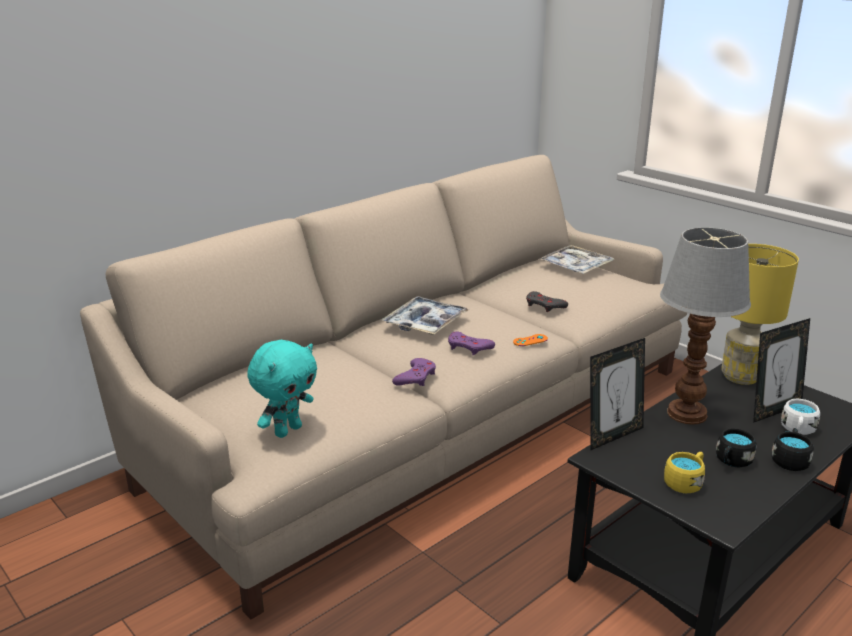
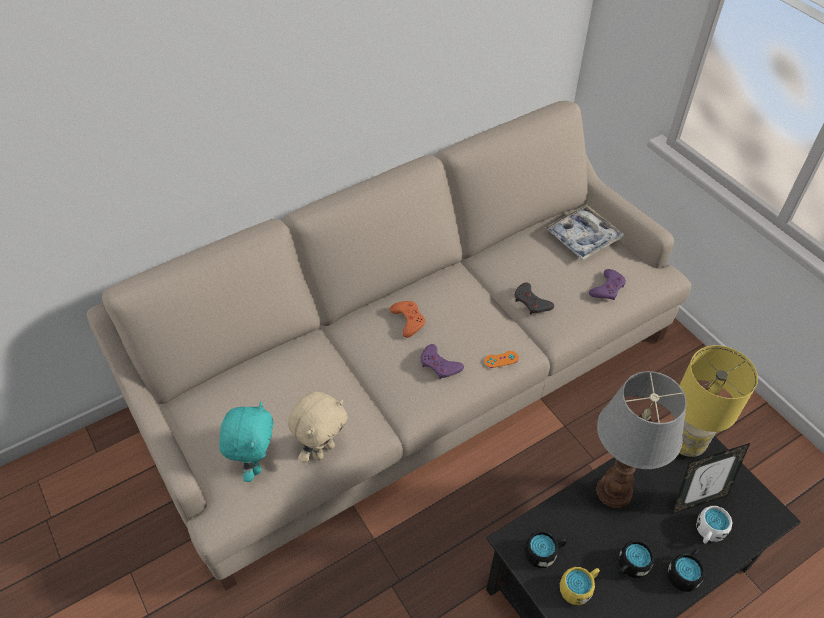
camera: 10 degrees right, 25 degrees up
(287, 430) = (255, 463): turquoise plush toy -> turquoise plush toy turned 45 degrees counterclockwise
(362, 414) = (323, 450): none -> beige plush toy
(416, 377) = (382, 401): purple game controller -> purple game controller (607, 288)
(425, 323) = (408, 320): tray -> orange game controller
(613, 436) = (535, 513): picture frame -> none
(635, 462) = (544, 553): none -> black mug

